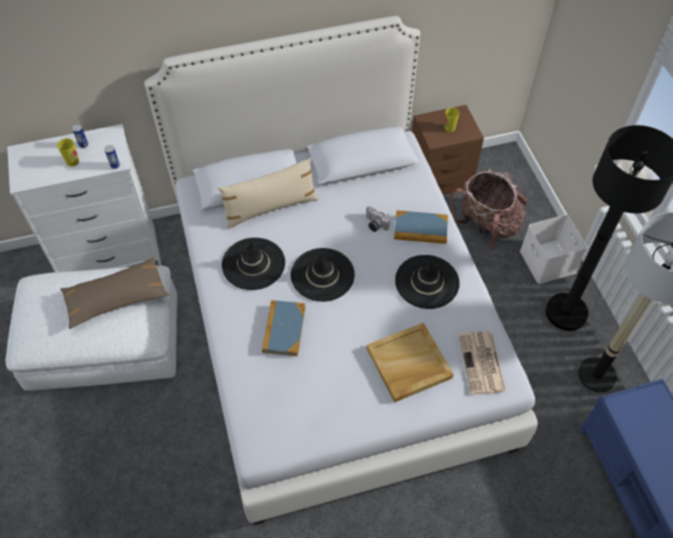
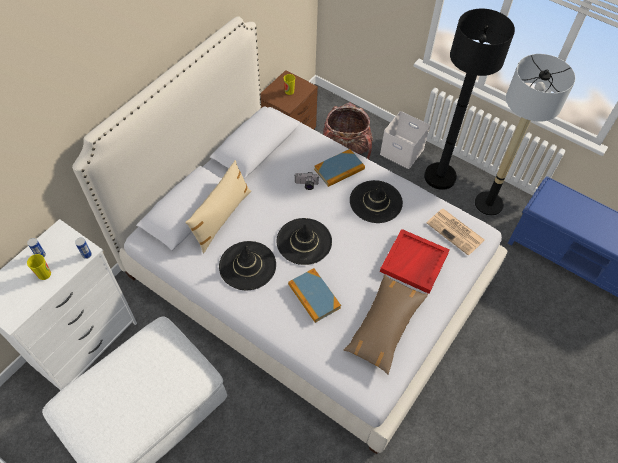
camera: 40 degrees left, 0 degrees up
(116, 298) = (149, 365): brown pillow -> brown pillow (384, 326)
(408, 364) = (414, 263): beige tray -> red tray

